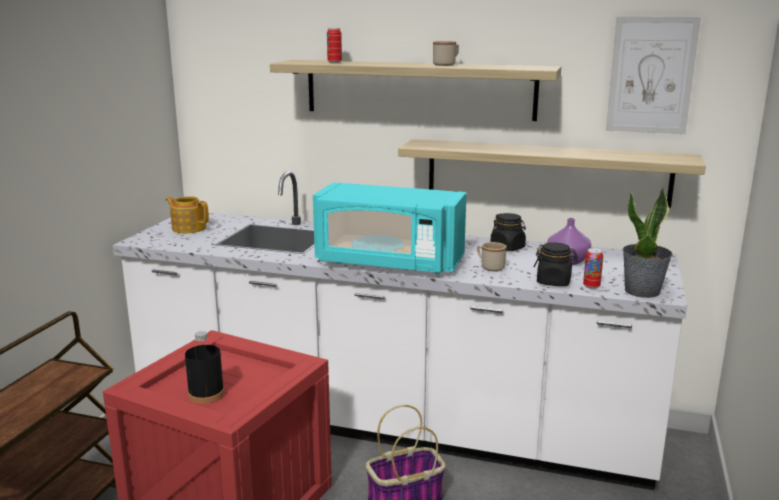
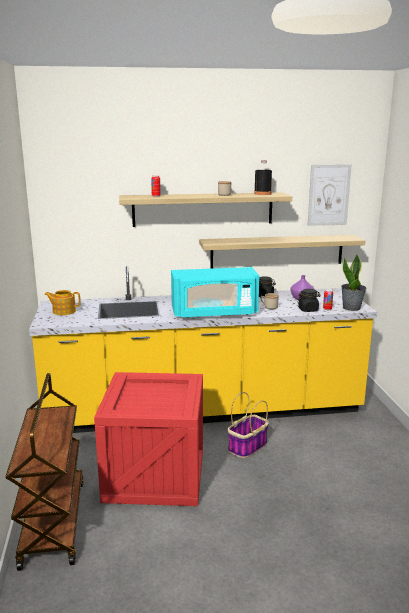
camera: 25 degrees left, 0 degrees up
(206, 394) = (154, 406): black bottle -> black bottle (262, 194)
(389, 422) = (204, 411): white counter -> yellow counter

